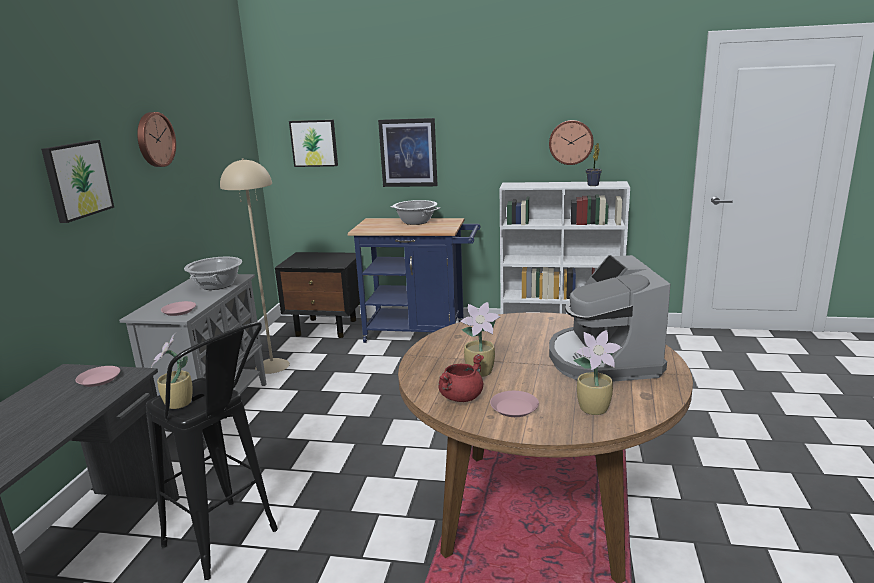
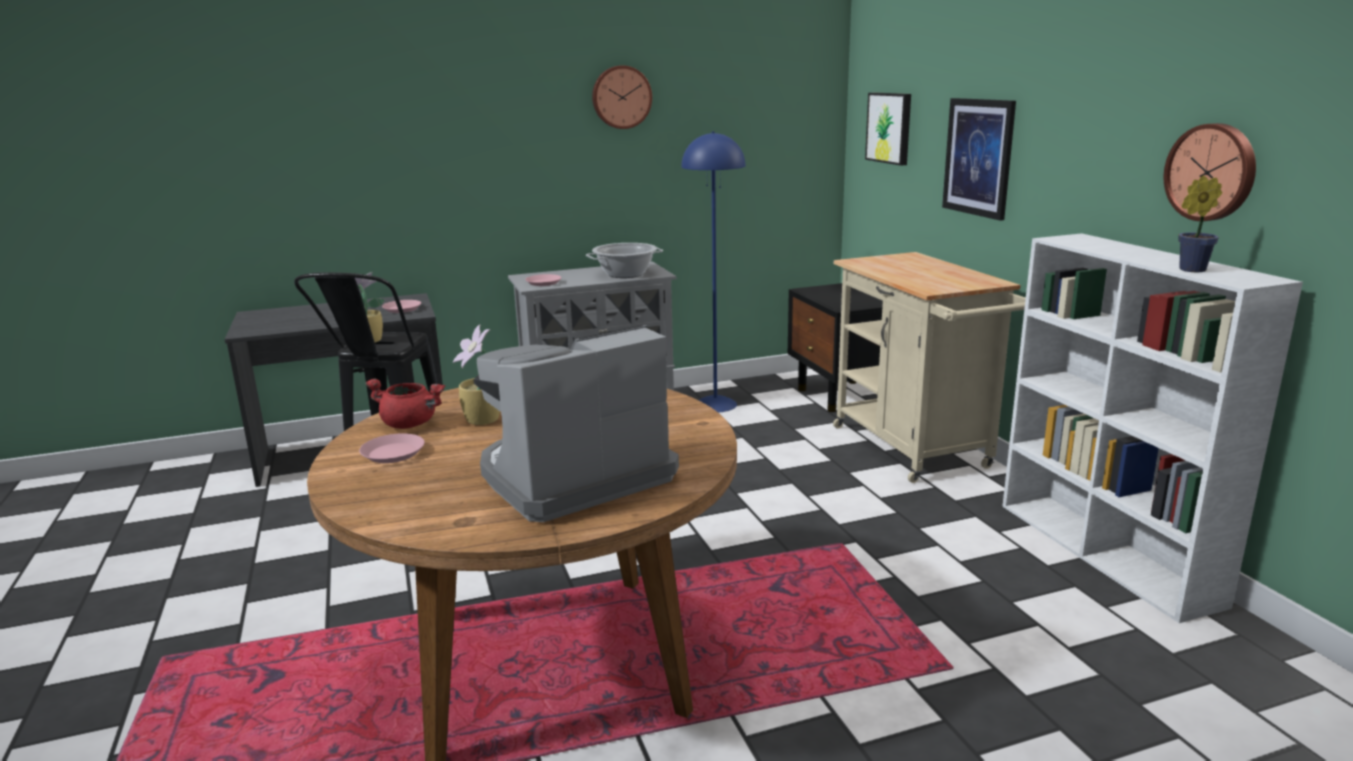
camera: 60 degrees right, 0 degrees up
(77, 180) = (491, 127): picture -> none
(272, 366) = (715, 404): beige floor lamp -> blue floor lamp
(415, 222) = (943, 271): cooking pot -> none
(421, 333) = (916, 451): blue cart -> beige cart
(595, 409) = (407, 495): potted plant -> none

